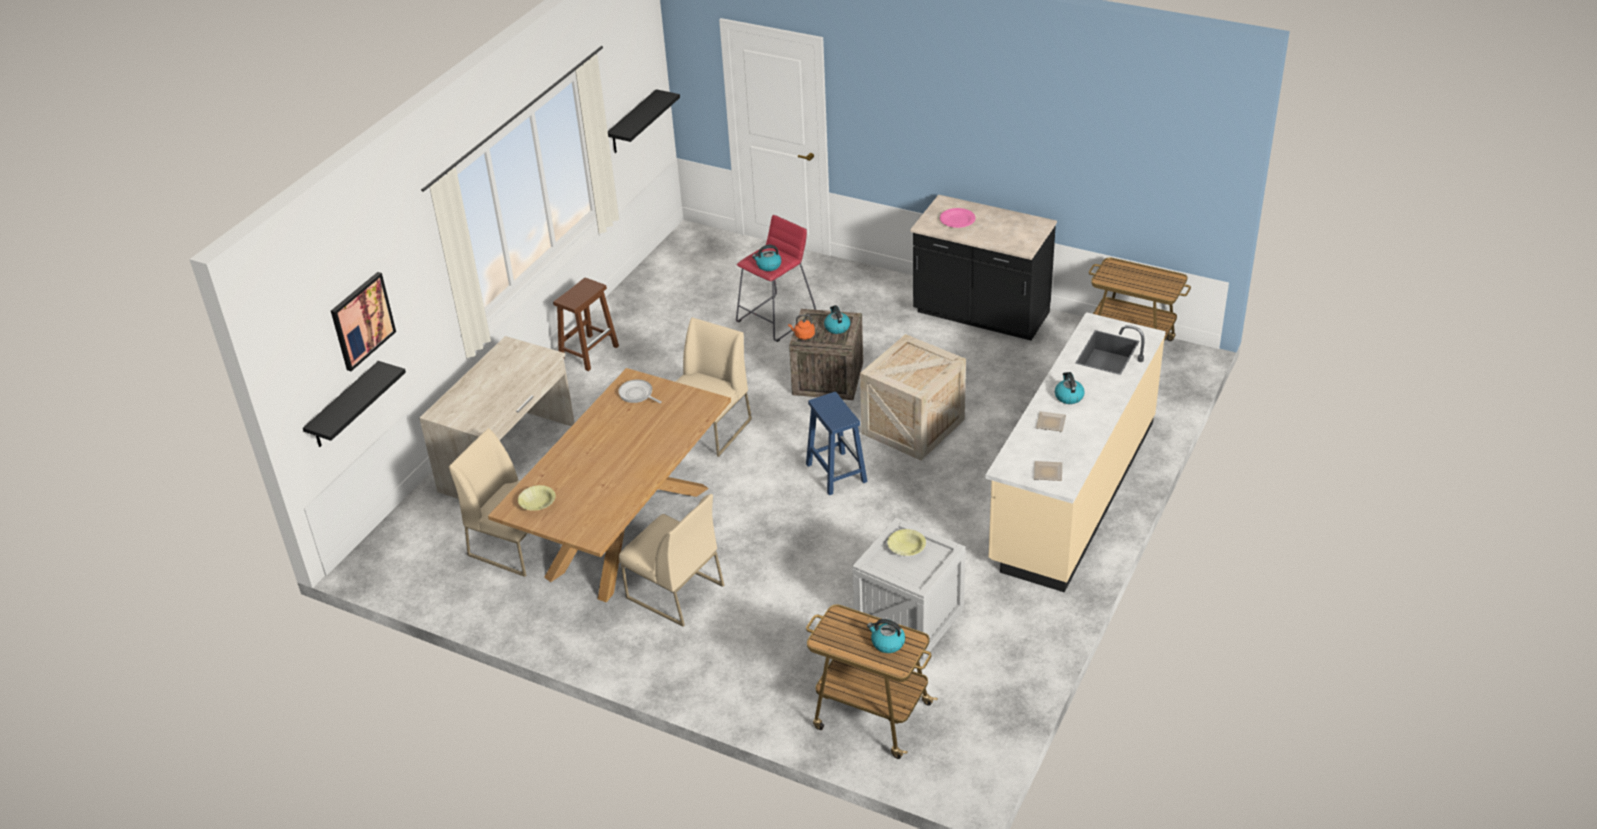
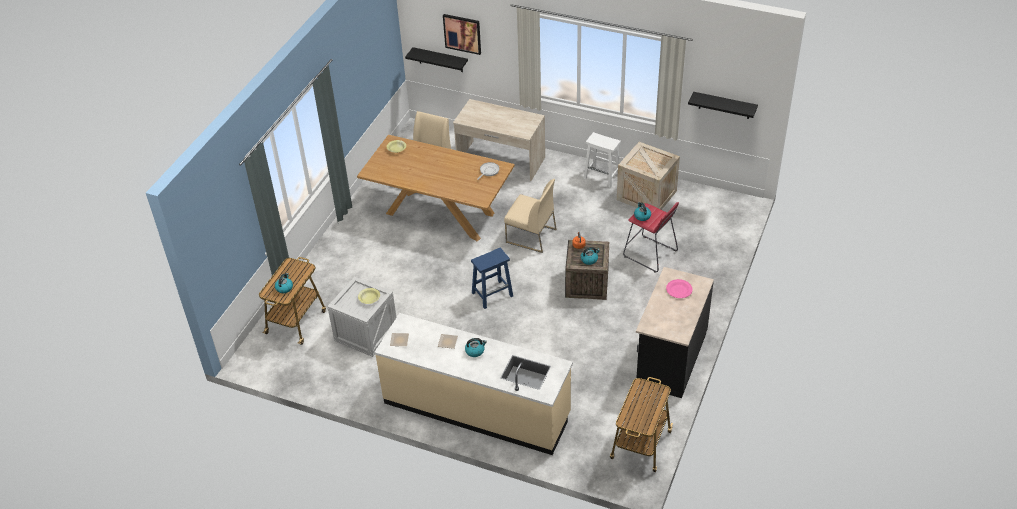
camera: 85 degrees right, 5 degrees up
(589, 352) = (602, 176): brown stool -> white stool
(674, 592) = (392, 237): beige chair -> none
(913, 427) = (538, 327): crate -> crate (645, 195)

